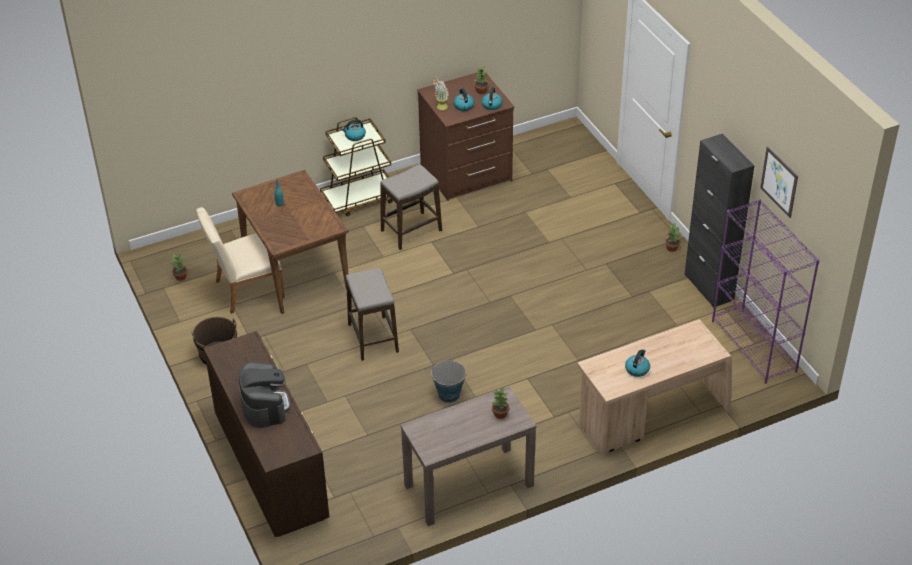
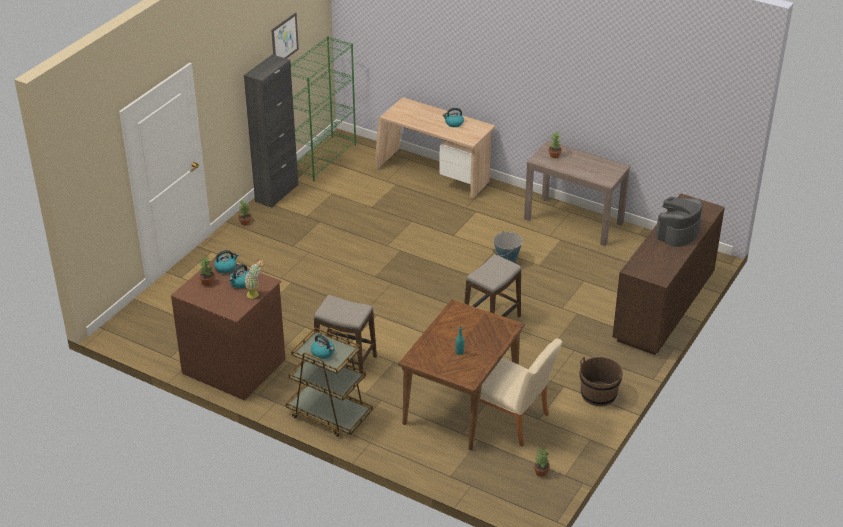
camera: 125 degrees left, 5 degrees down
(754, 346) = (323, 158): purple bookcase -> green bookcase

